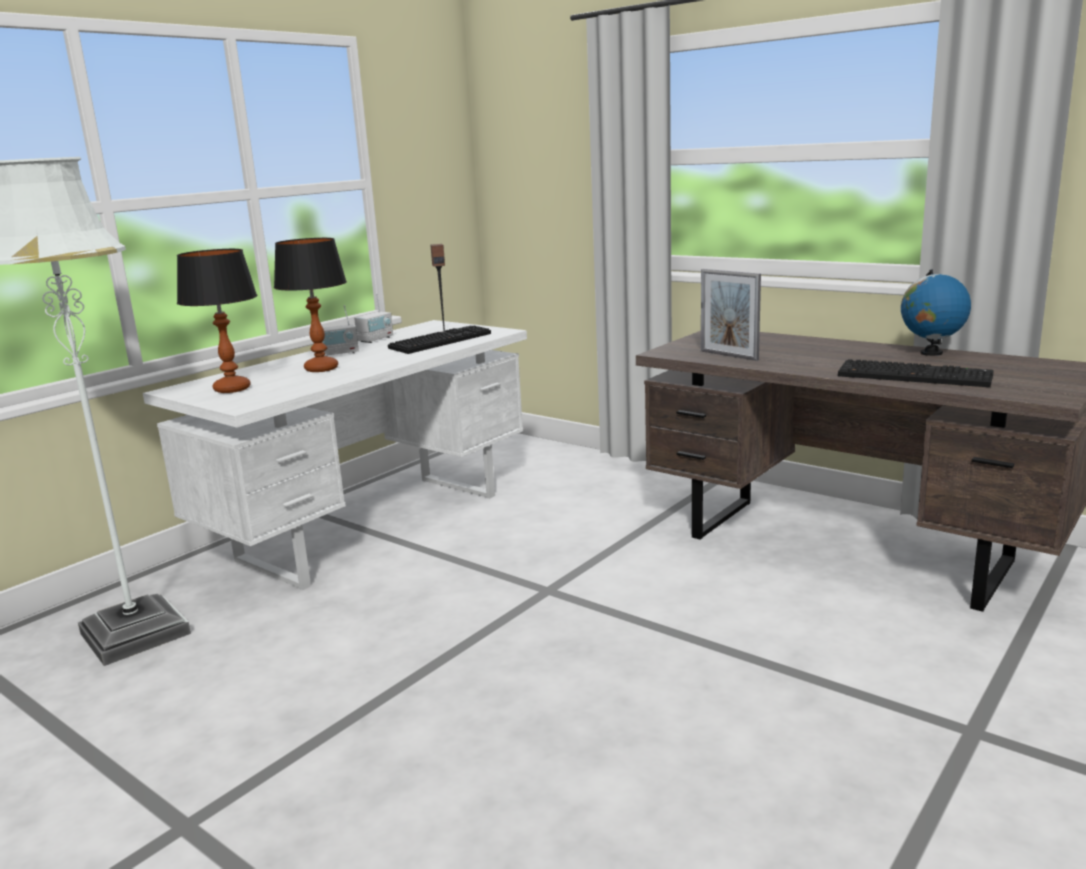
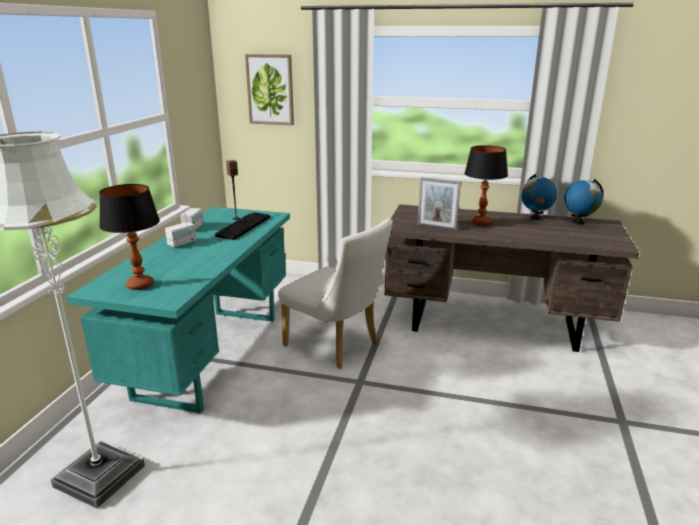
camera: 25 degrees left, 5 degrees up
(321, 369) = (186, 259): table lamp -> table lamp (481, 223)
(374, 525) = (210, 354): white desk -> turquoise desk
(540, 149) = (270, 89): none -> picture
(554, 541) = (337, 346): none -> white chair
(915, 376) = (546, 235): keyboard -> none
(1013, 362) = (578, 222): none -> globe

